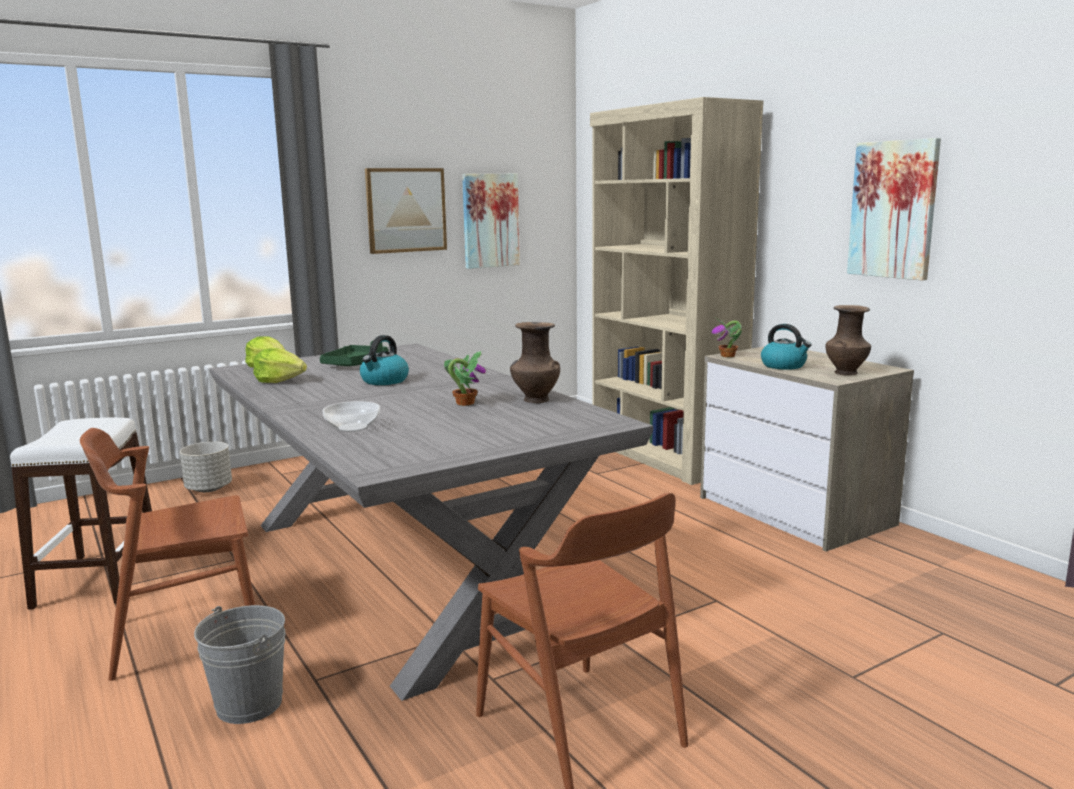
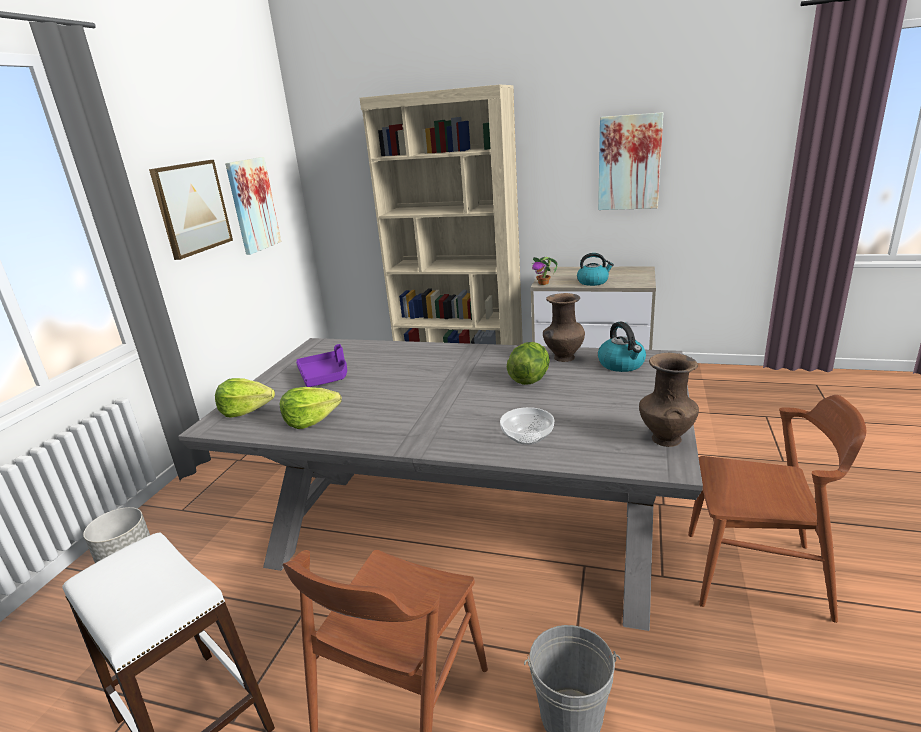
camera: 40 degrees left, 10 degrees up
(356, 364) = (325, 376): green tray -> purple tray
(384, 381) = (405, 383): kettle -> kettle (622, 364)
(464, 403) = (529, 379): potted plant -> lettuce
(846, 373) = (634, 277): brown vase -> brown vase (665, 438)

